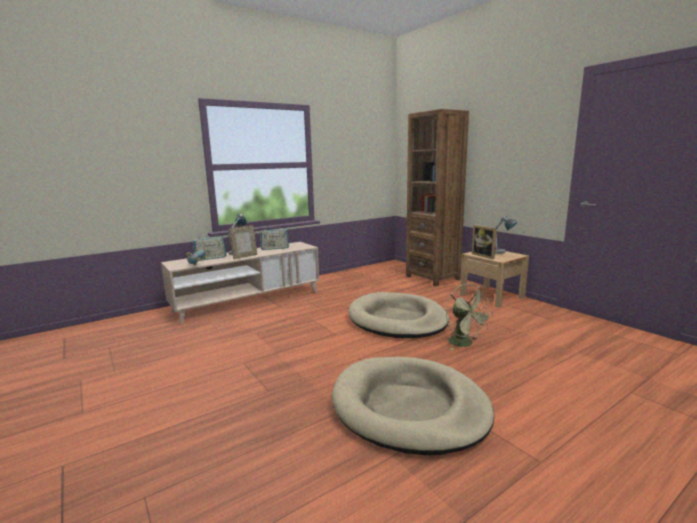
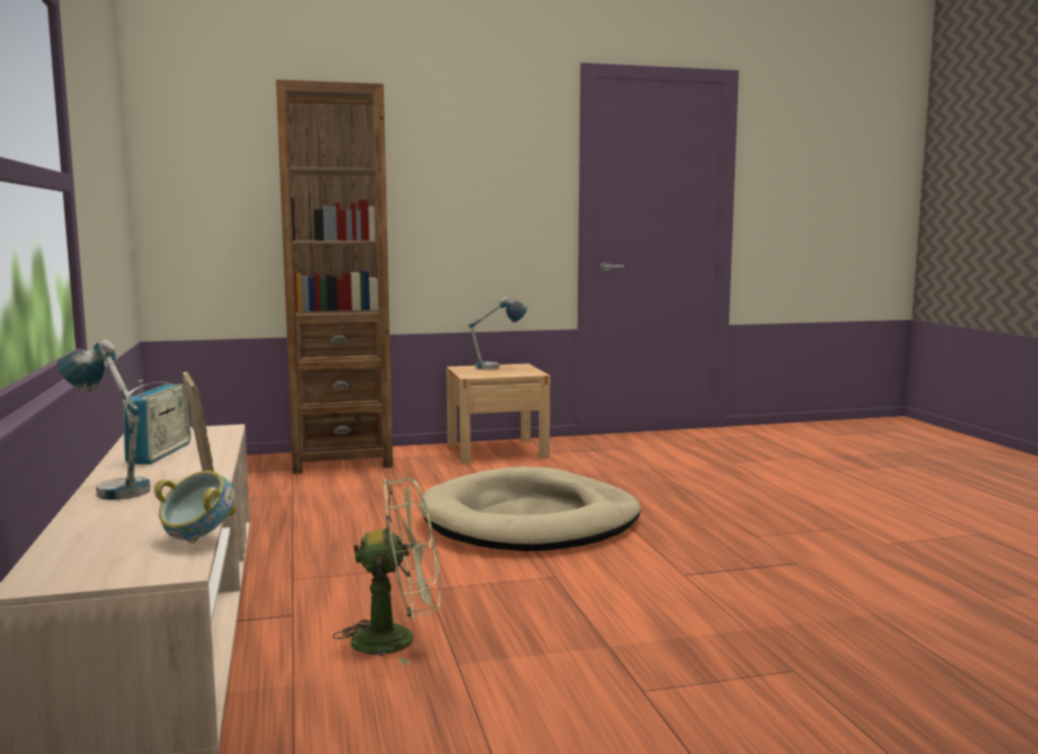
camera: 70 degrees left, 5 degrees down
(210, 258) = (121, 522): radio -> none
(409, 407) = (866, 569): beige dog bed -> none
(465, 344) = (672, 501): green fan -> green fan (398, 639)
(485, 256) = (499, 374): picture frame -> none

